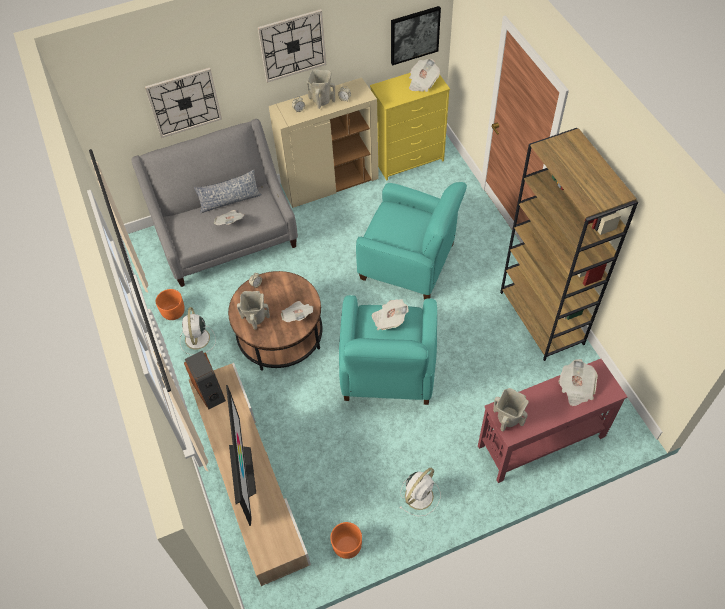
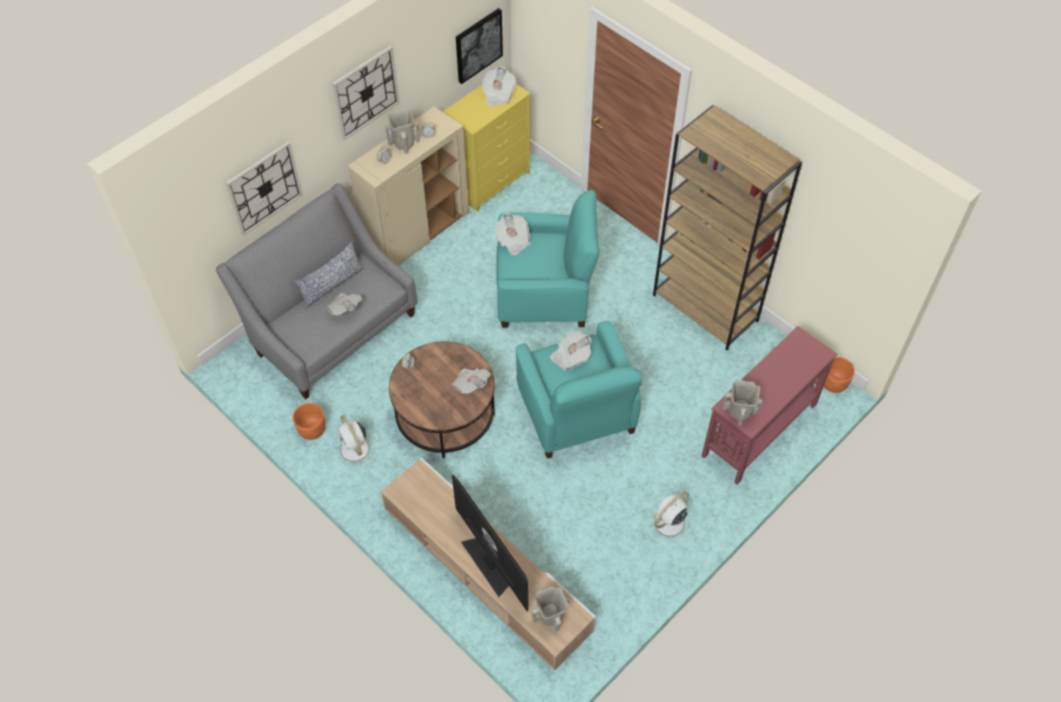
camera: 25 degrees left, 0 degrees up
(209, 391) = (410, 495): speaker -> none
(255, 318) = (427, 402): beige vase -> beige vase (550, 617)
(347, 546) = (621, 599): orange planter -> orange planter (834, 383)
(420, 495) = (668, 524): white fan -> white fan turned 150 degrees counterclockwise
(576, 388) = (788, 362): newspaper -> newspaper (513, 240)

